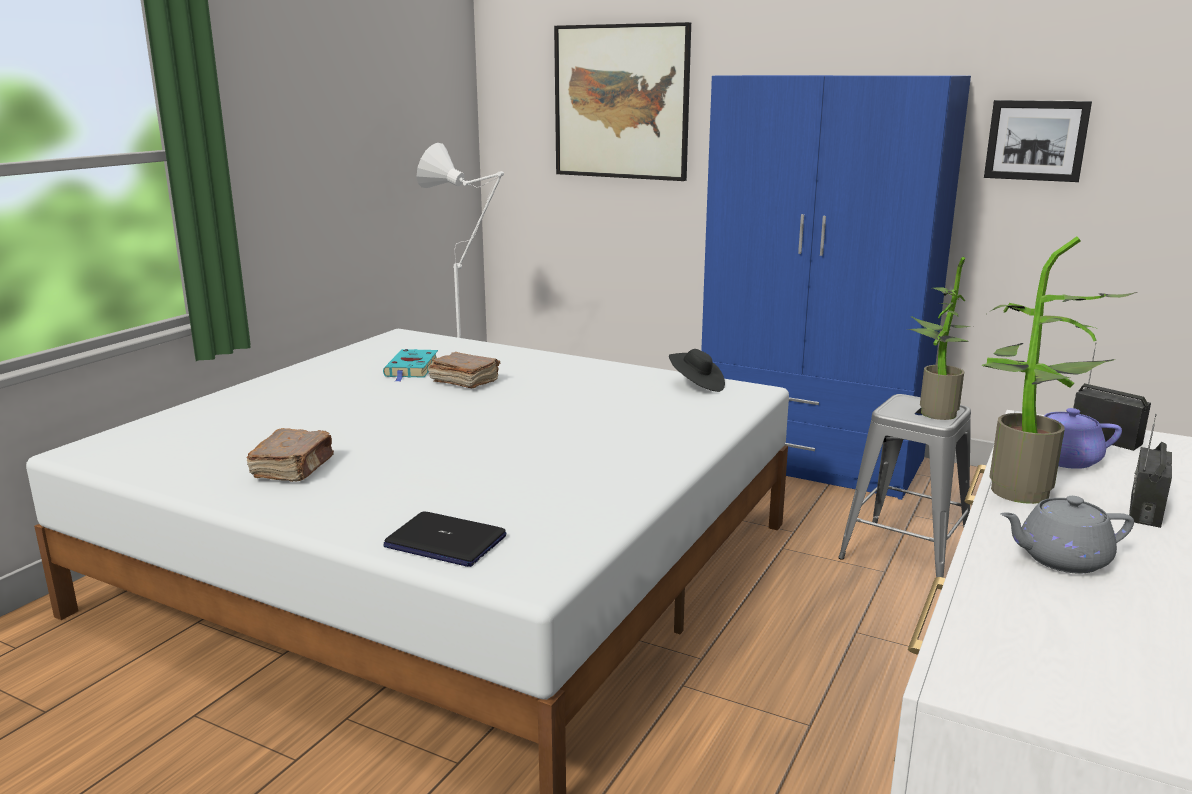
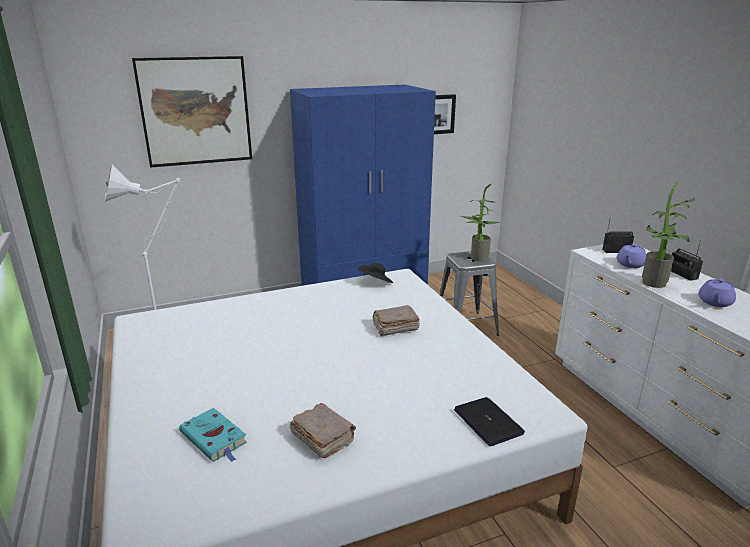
camera: 50 degrees left, 5 degrees up
(412, 369) = (211, 340): turquoise book -> turquoise book (215, 439)
(444, 542) = (488, 422): laptop -> laptop turned 90 degrees counterclockwise
(464, 381) = (265, 333): brown book -> brown book (395, 328)
(1061, 559) = (714, 302): grey teapot -> purple teapot

